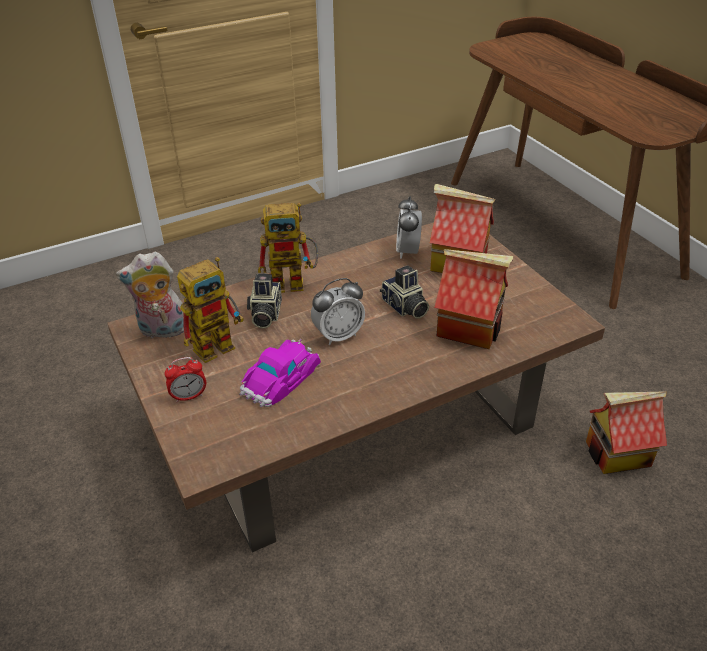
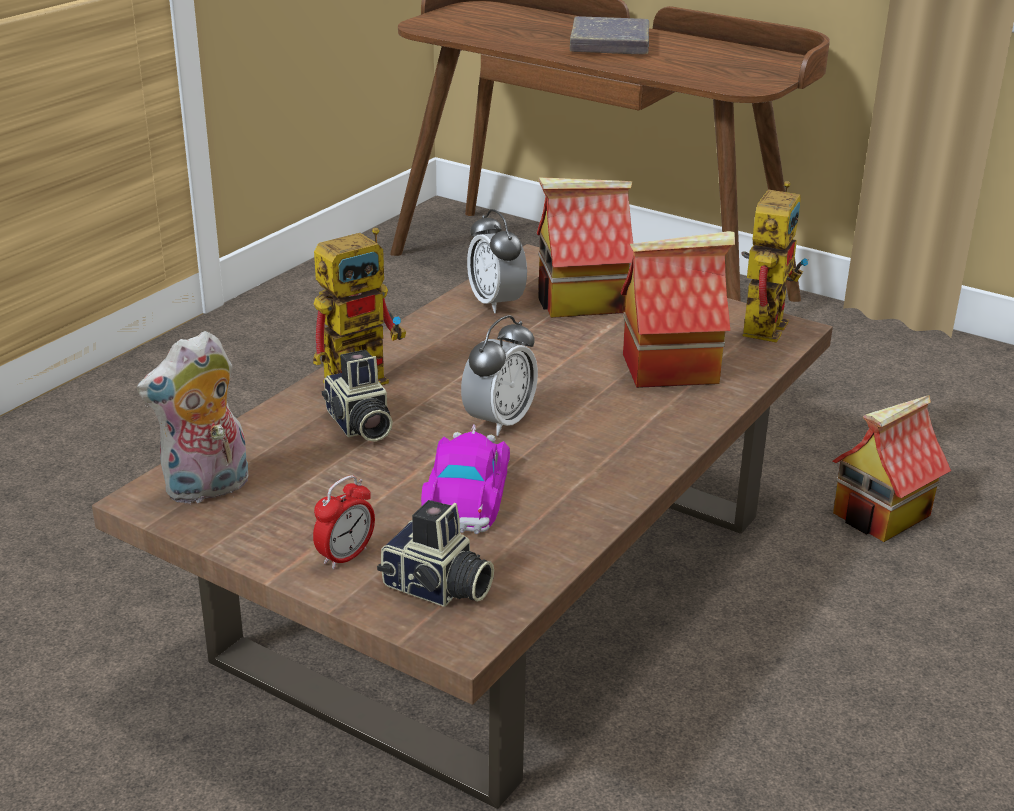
camera: 30 degrees left, 10 degrees down
(219, 343) = (323, 478): toy robot -> toy robot (762, 322)
(404, 307) = (559, 367): camera -> camera (436, 589)
(592, 82) = (609, 43): none -> grey book

